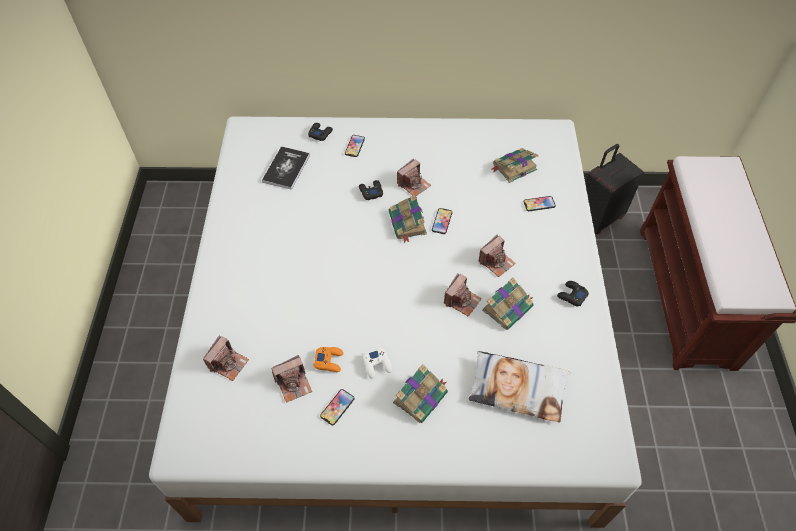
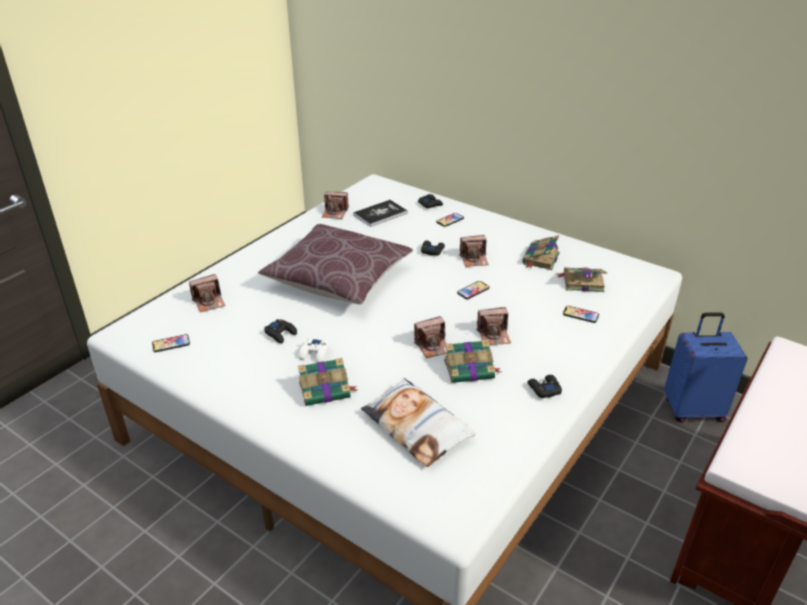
camera: 35 degrees right, 20 degrees down
(293, 384) = (239, 334): camera -> camera (335, 213)
(319, 268) = (338, 278): none -> brown pillow
(329, 361) = (281, 334): orange game controller -> black game controller
(337, 407) = (253, 364): phone -> phone (171, 344)
(407, 224) = (441, 280): book -> book (540, 259)
(598, 217) = (692, 409): black suitcase -> blue suitcase

